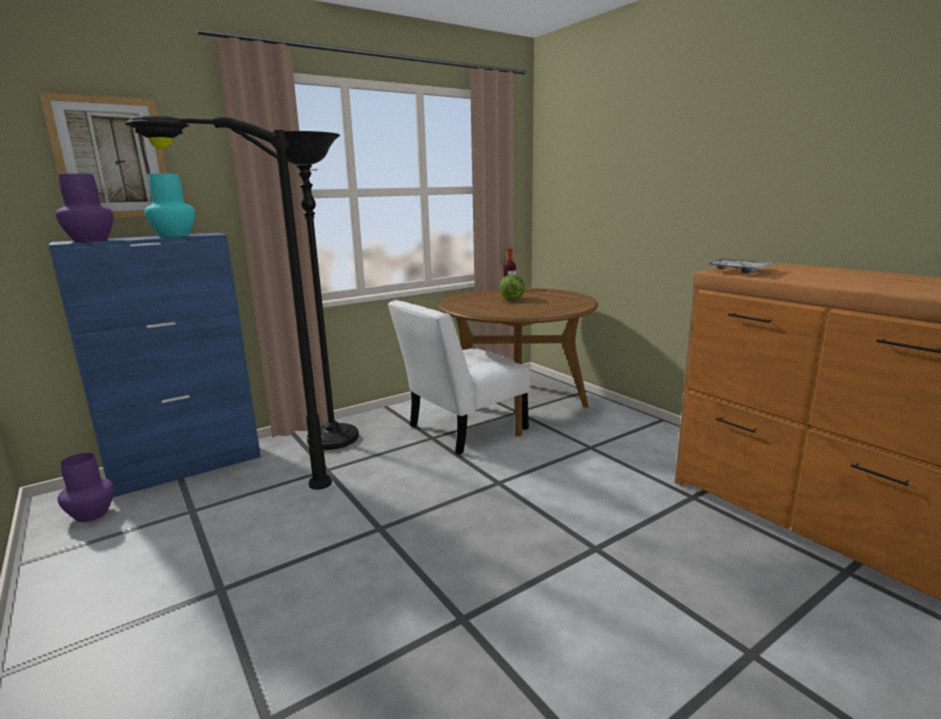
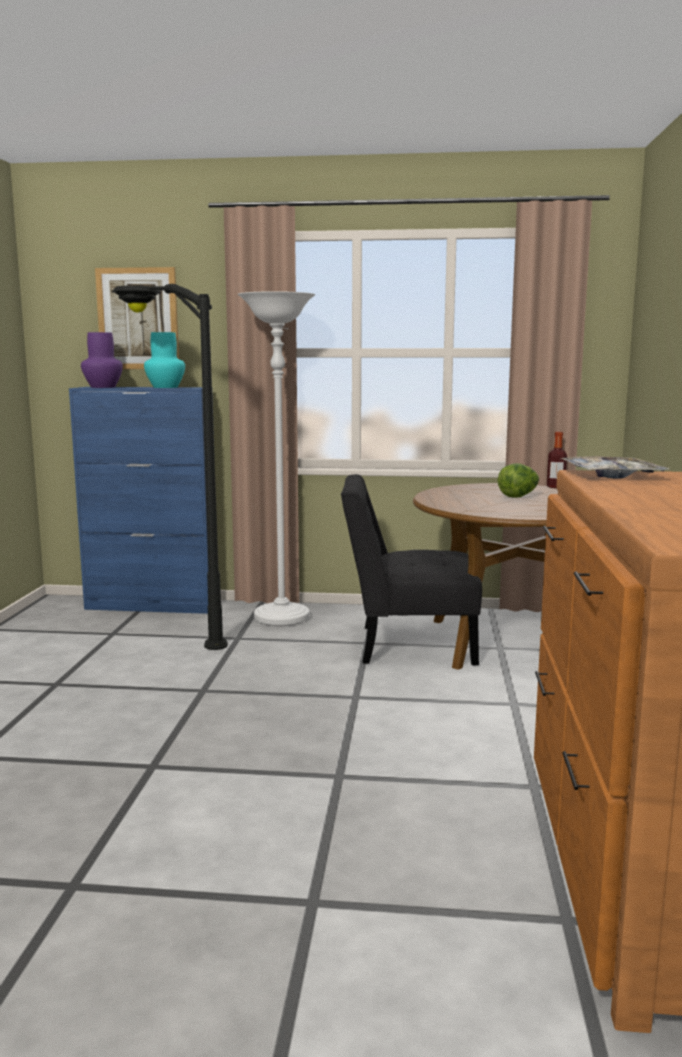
camera: 40 degrees right, 5 degrees down
(92, 514) = (61, 615): purple vase -> none
(333, 439) = (282, 618): black floor lamp -> white floor lamp
(462, 429) = (408, 645): white chair -> black chair

